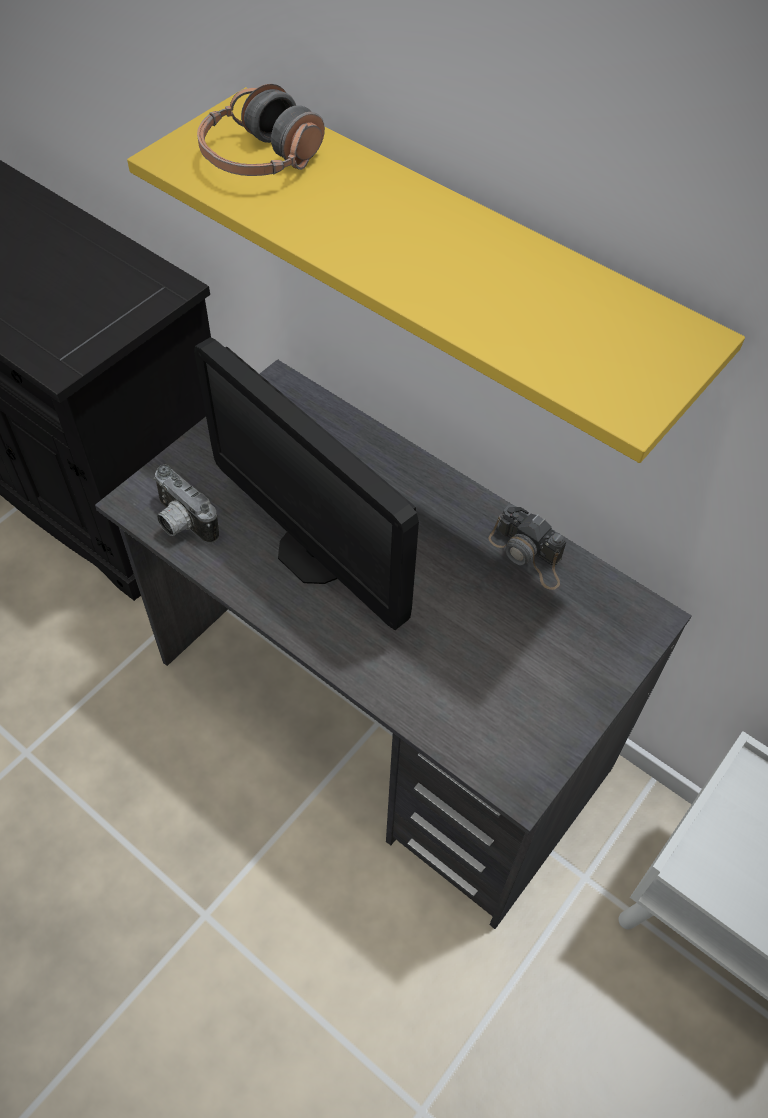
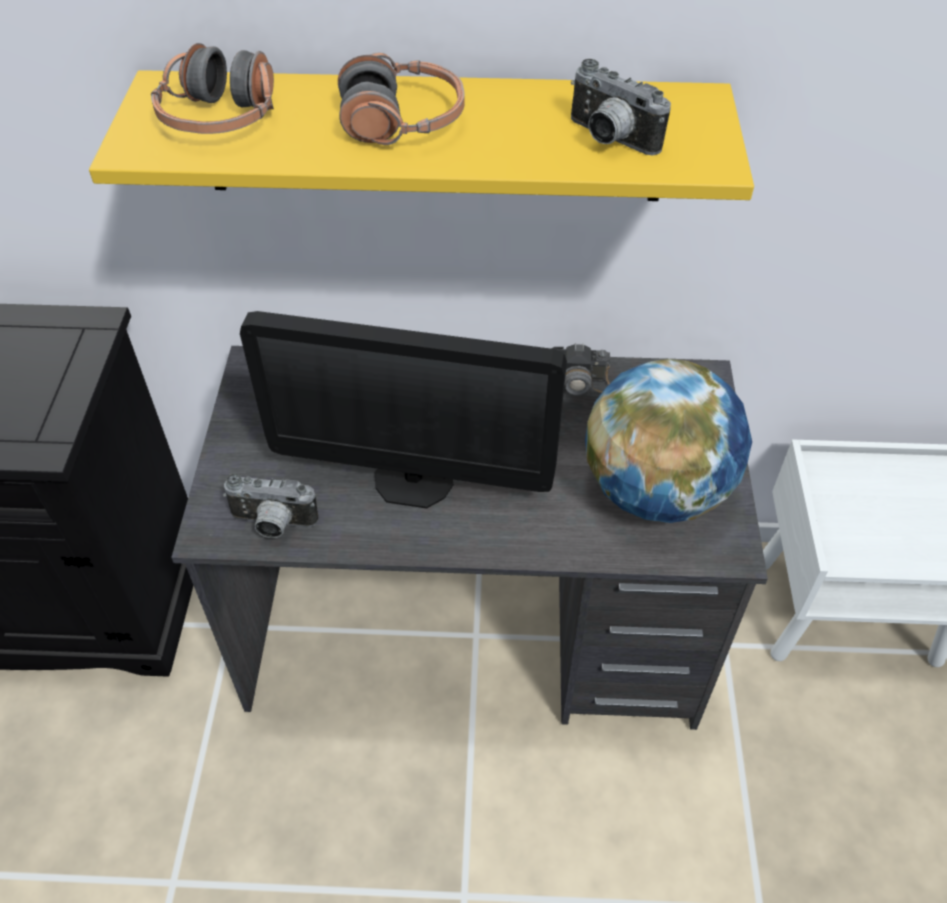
camera: 35 degrees left, 5 degrees down
(397, 230) = (402, 121): none -> headphones
(504, 689) = (656, 490): none -> globe
(556, 335) = (608, 140): none -> camera

